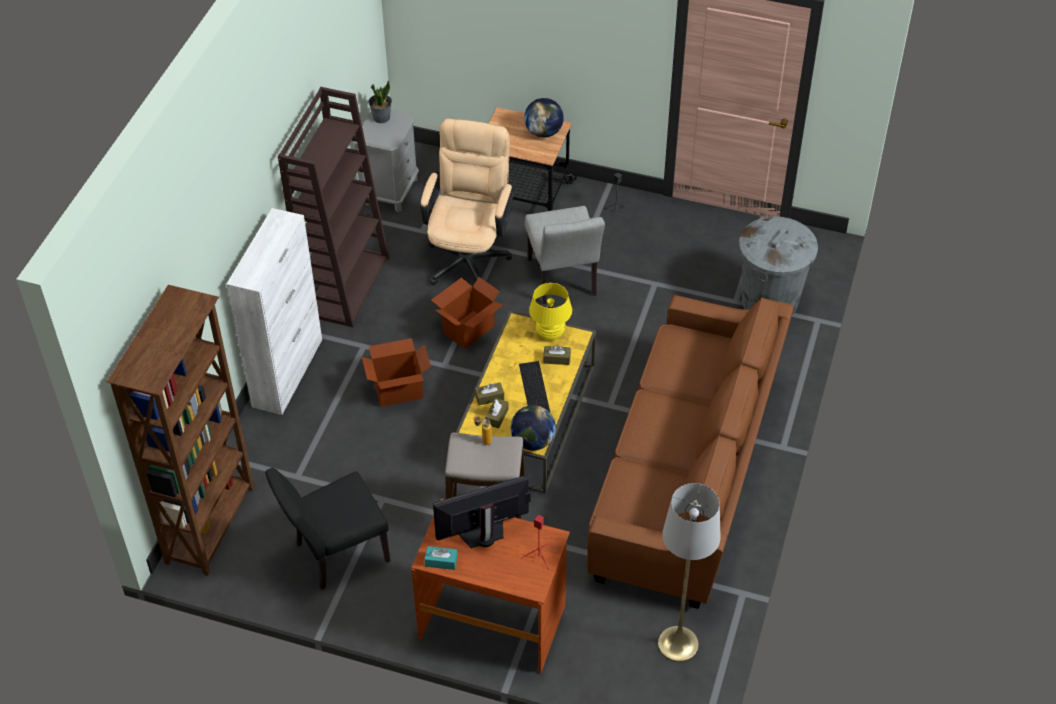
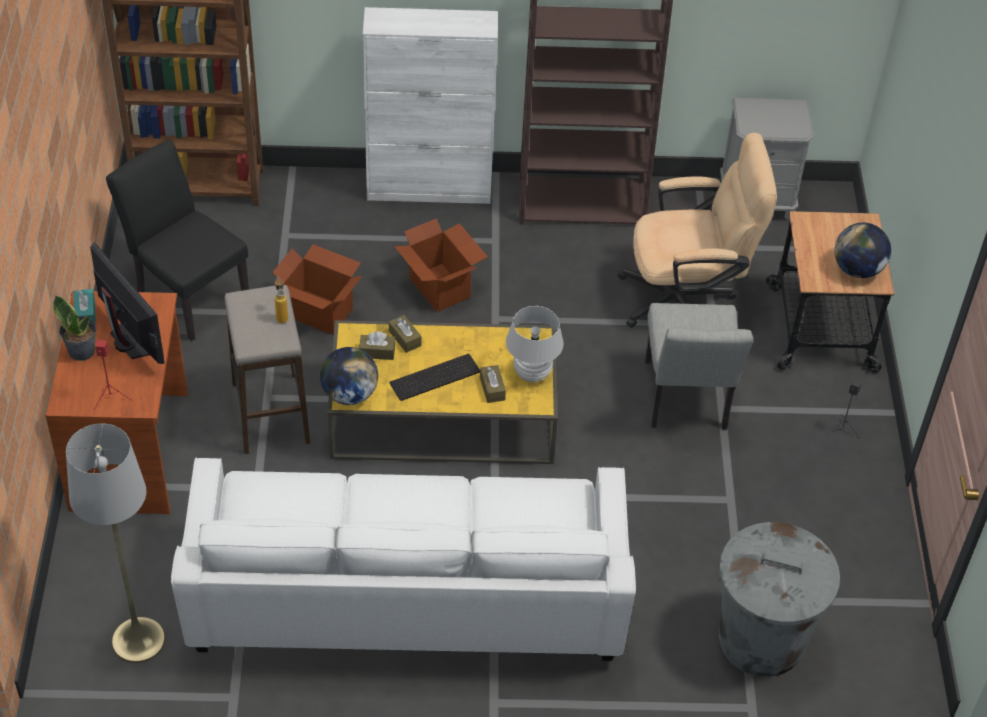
camera: 70 degrees right, 0 degrees up
(381, 117) = (787, 110): potted plant -> potted plant (82, 350)
(468, 329) = (562, 327): cardboard box -> cardboard box (319, 312)
(550, 334) = (532, 373): yellow table lamp -> white table lamp
(563, 281) = (686, 401): grey chair -> grey chair turned 60 degrees counterclockwise
(686, 475) = (406, 598): brown sofa -> white sofa

